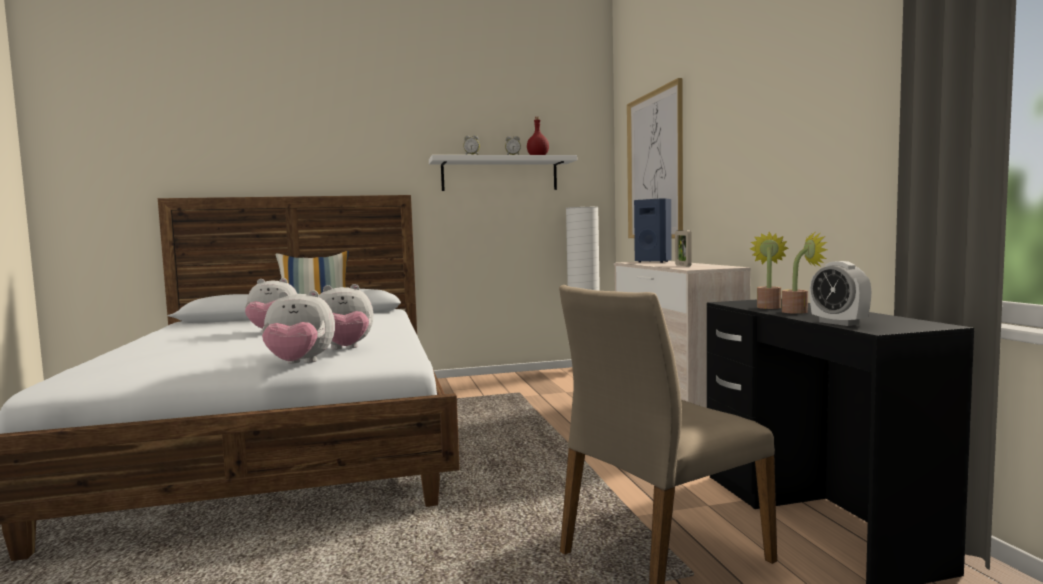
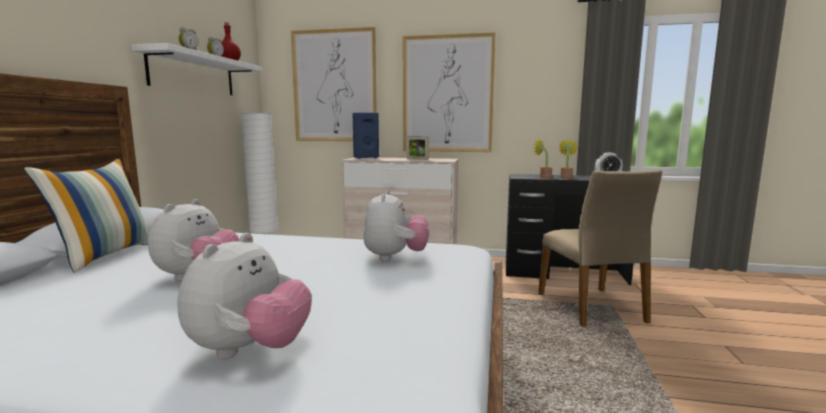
camera: 65 degrees left, 5 degrees up
(299, 364) = (454, 273): plush toy -> plush toy (250, 350)
(743, 160) = (447, 94): none -> picture

